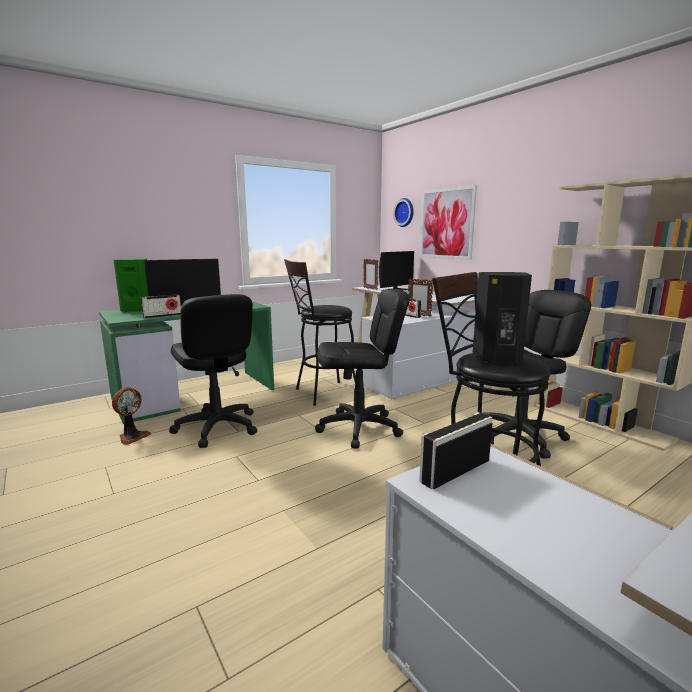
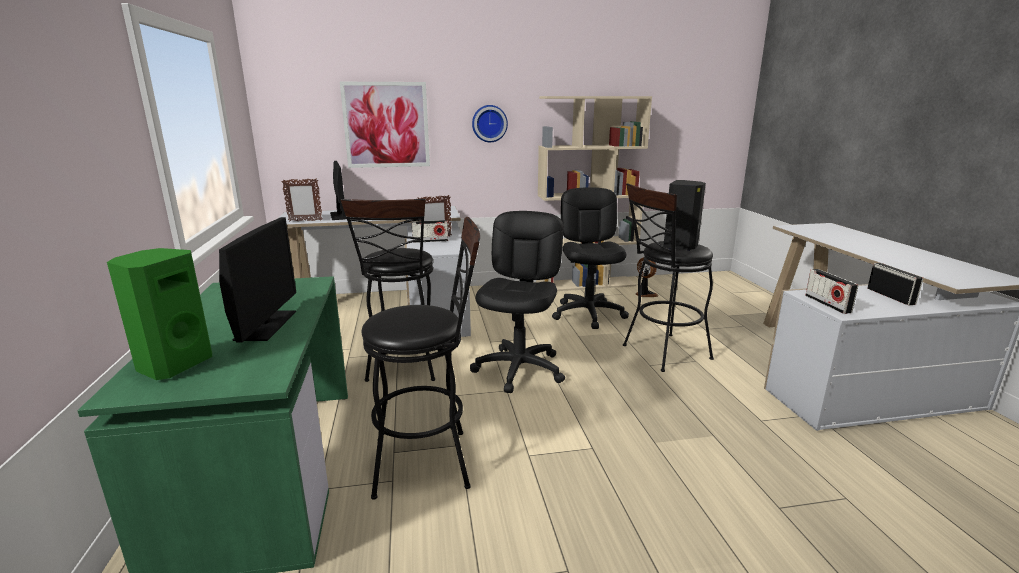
camera: 65 degrees left, 5 degrees up
(132, 436) = (386, 553): fan -> fan (644, 294)
(162, 316) = (288, 344): radio -> radio (890, 296)
(217, 427) = (432, 461): black office chair -> black stool
(405, 212) = (307, 108): wall clock -> wall clock (489, 123)

